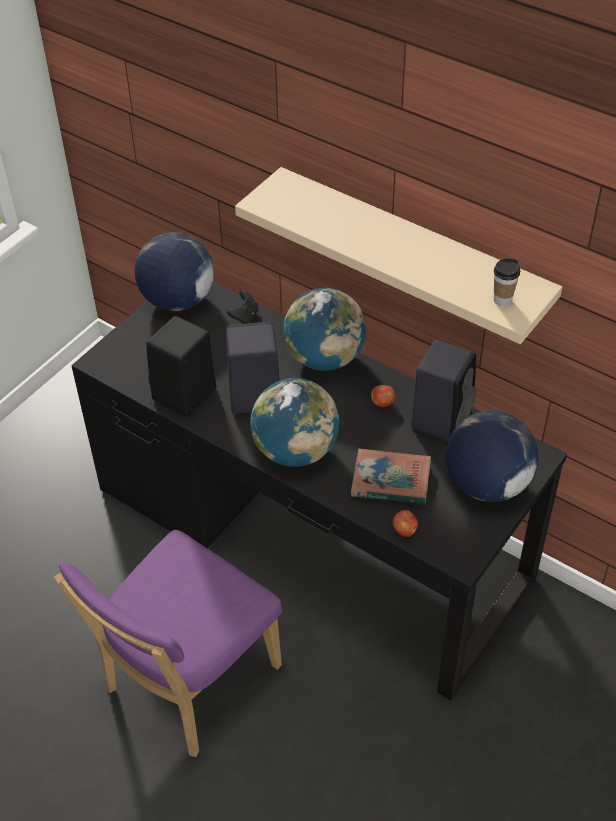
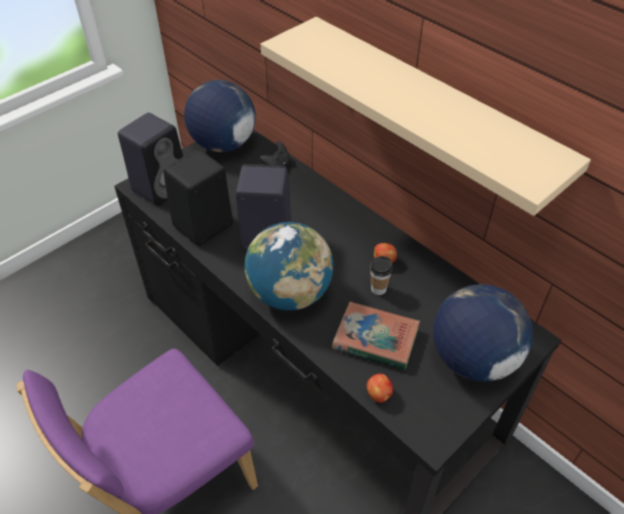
camera: 10 degrees right, 0 degrees up
(324, 358) = (339, 211): globe -> none
(441, 417) = (438, 283): black speaker -> black speaker (161, 186)
(502, 300) = (520, 164): cup -> cup (378, 289)

